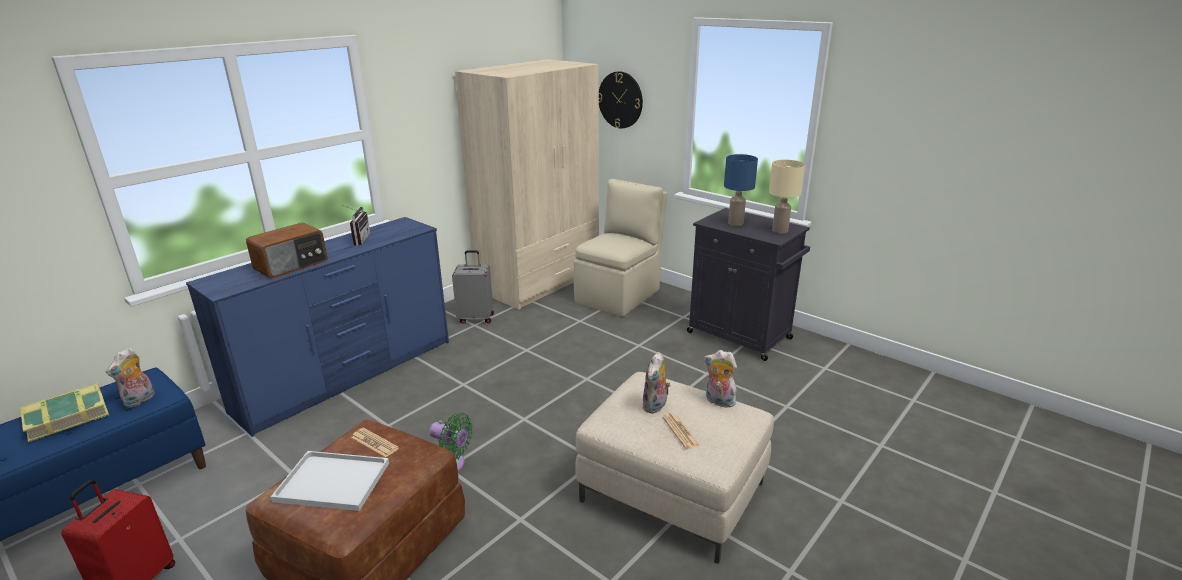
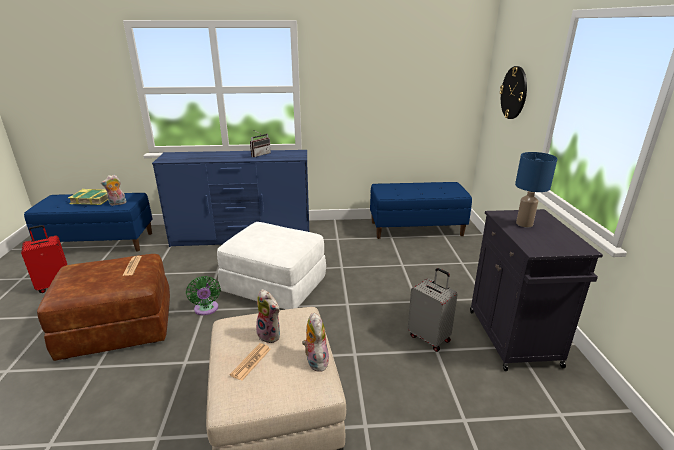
camera: 45 degrees right, 0 degrees up
(292, 265) = (209, 157): radio -> none
(330, 482) = (88, 274): white tray -> none
(476, 318) = (344, 235): grey suitcase -> grey suitcase (429, 337)
(487, 401) = (275, 285): none -> white ottoman
(539, 281) = (416, 228): beige wardrobe -> blue bench
(619, 295) = (457, 260): beige chair -> none
(655, 406) = (270, 335): plush toy -> plush toy turned 120 degrees counterclockwise
(779, 231) = (557, 245): beige table lamp -> none

